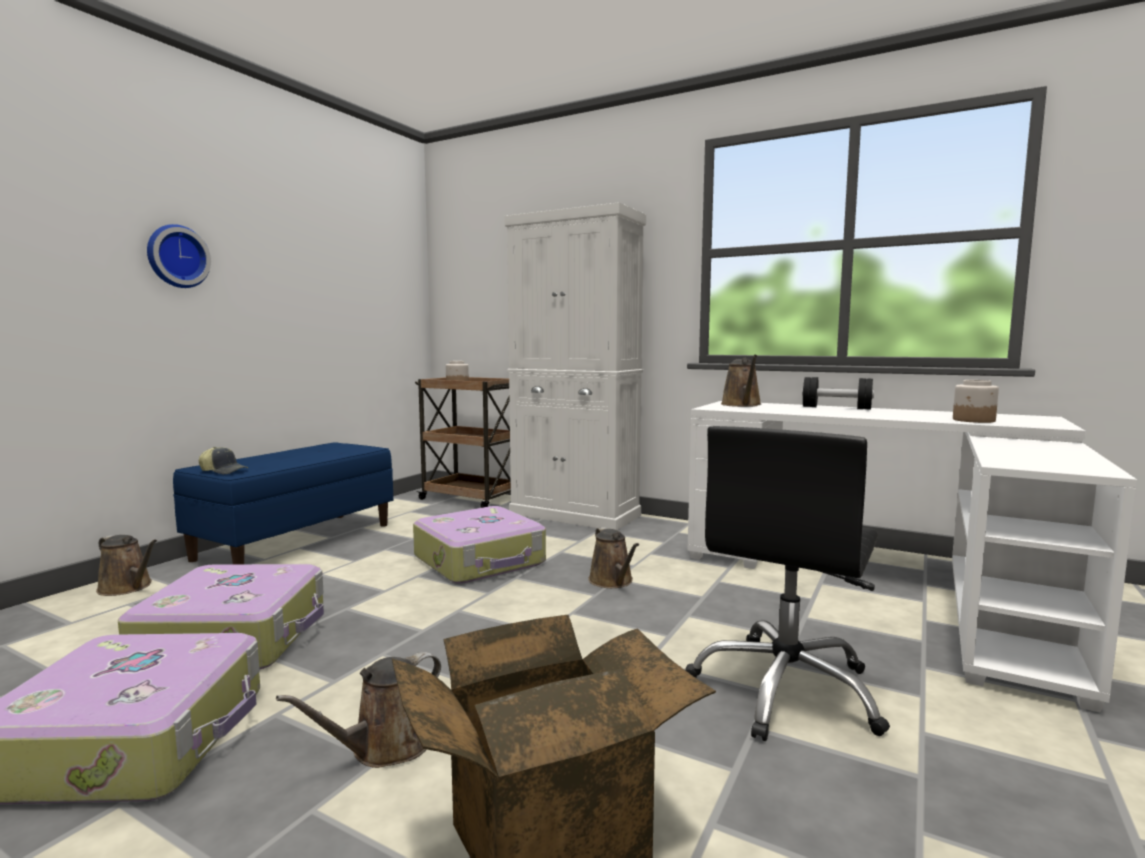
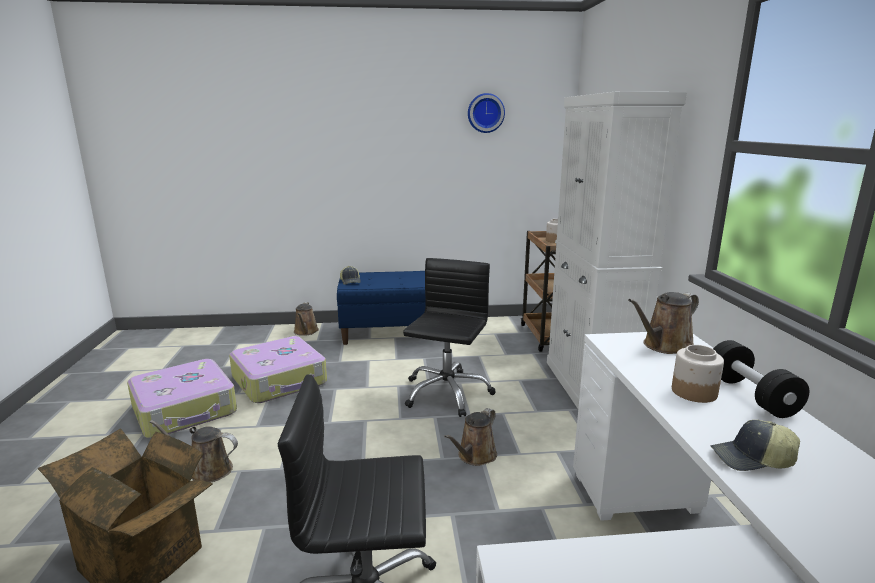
camera: 55 degrees right, 10 degrees up
(176, 257) = (352, 145): wall clock -> wall clock (485, 113)
(481, 560) = (446, 393): suitcase -> black office chair
(917, 417) = (752, 460): none -> cap
(974, 420) = (803, 509): jar -> jar (693, 392)

